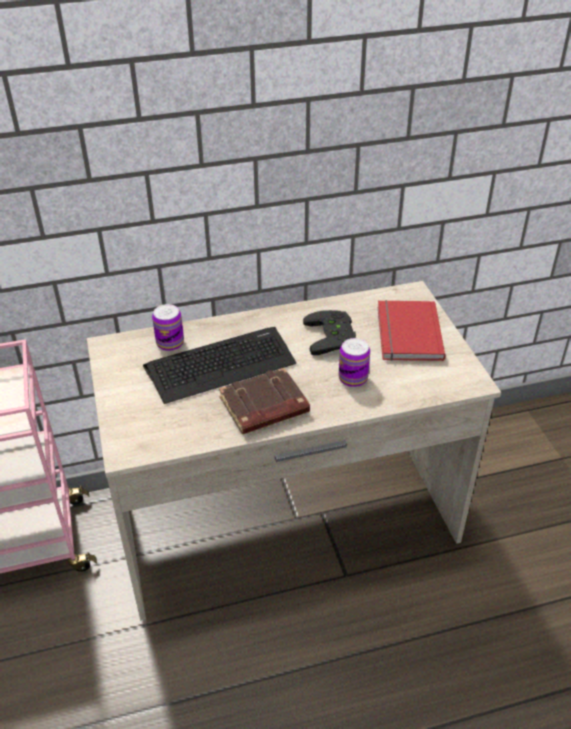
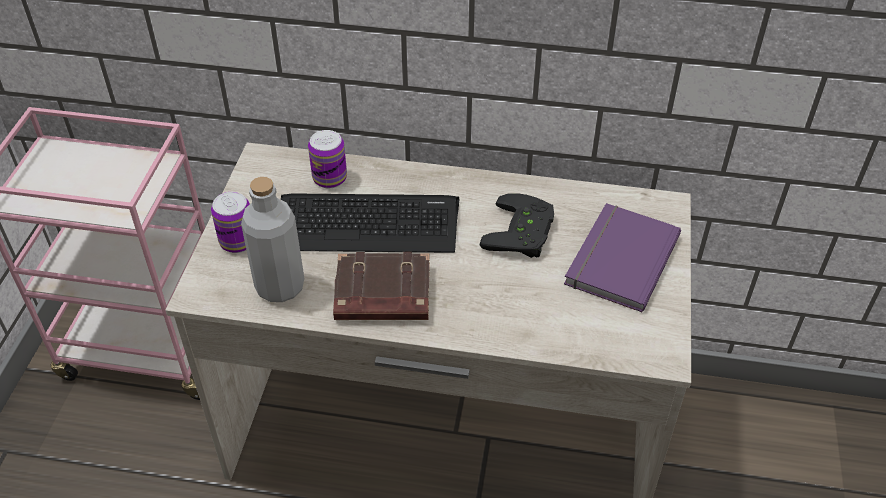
camera: 25 degrees right, 5 degrees up
(185, 427) = (280, 286): none -> grey bottle
(353, 378) = (510, 295): can -> can (237, 241)
(406, 333) = (618, 259): red book -> purple book

